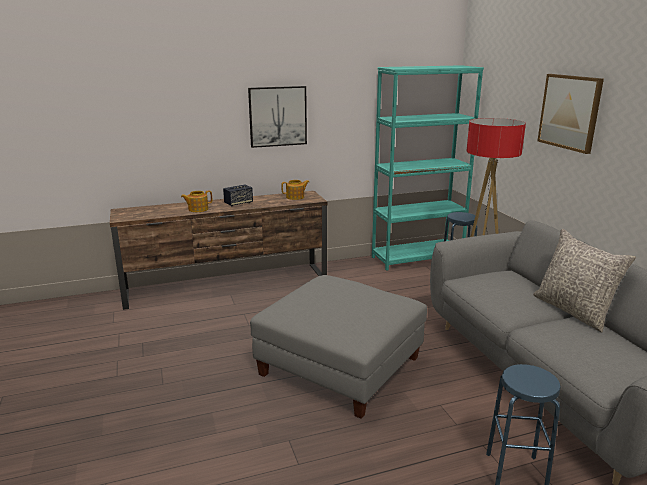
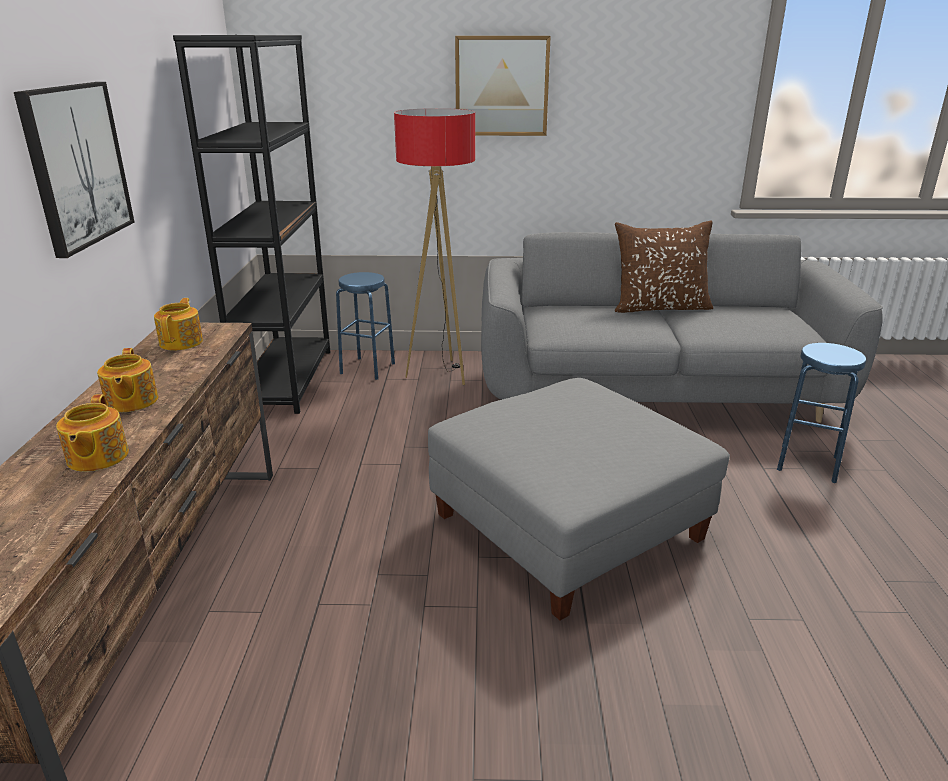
camera: 70 degrees left, 5 degrees up
(238, 203) = (131, 402): speaker -> teapot
(417, 258) = (286, 379): turquoise bookcase -> black bookcase
(574, 311) = (659, 307): grey pillow -> brown pillow

